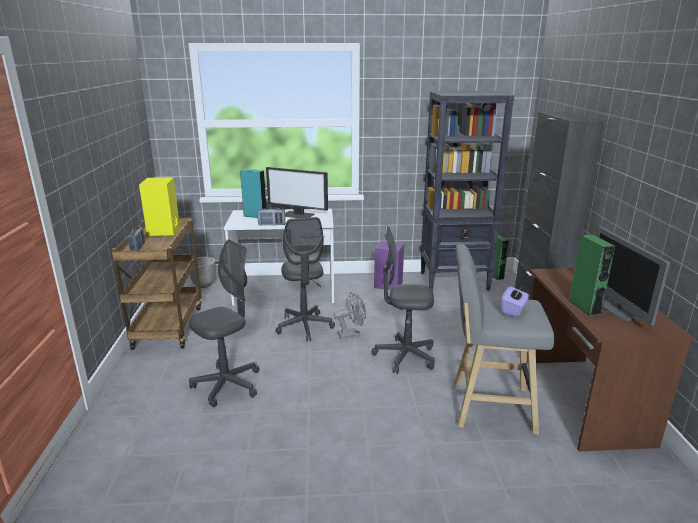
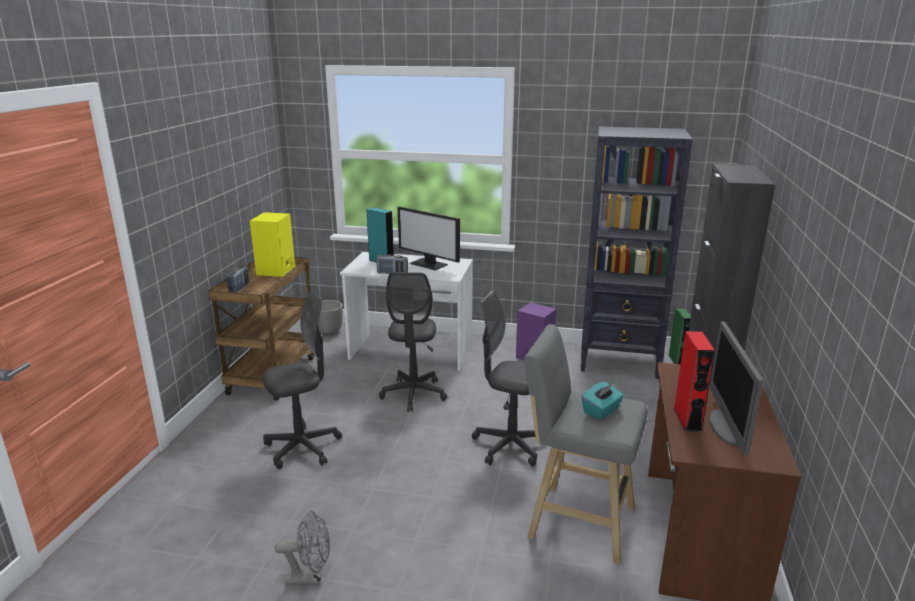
camera: 15 degrees right, 0 degrees up
(351, 333) = (462, 409): grey fan -> grey fan (310, 577)
(513, 310) = (601, 411): purple tissue box -> turquoise tissue box
(584, 307) = (687, 419): green speaker -> red speaker

